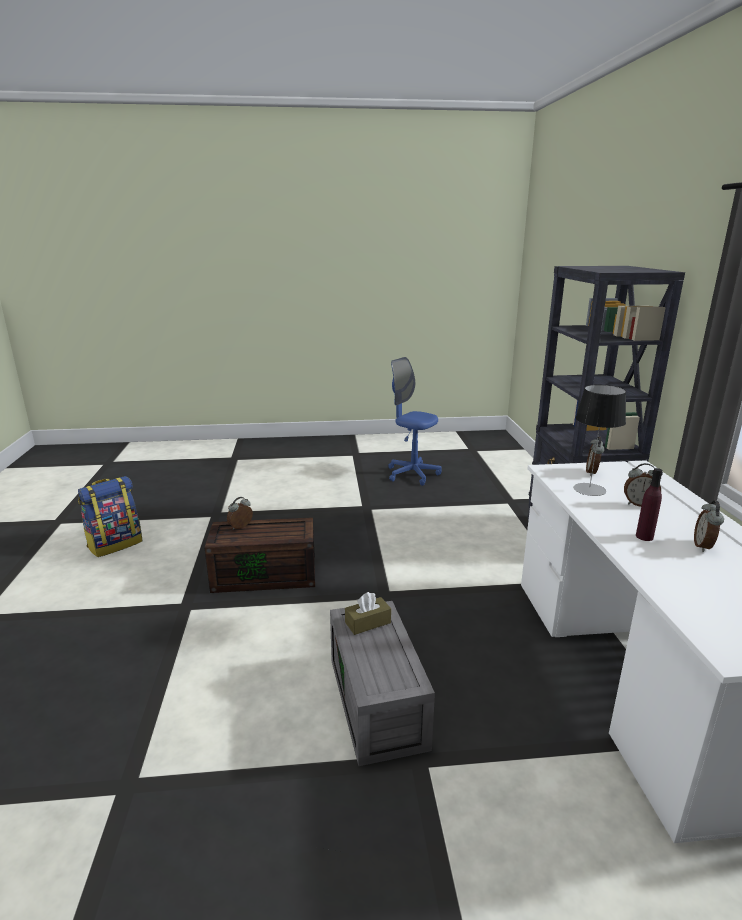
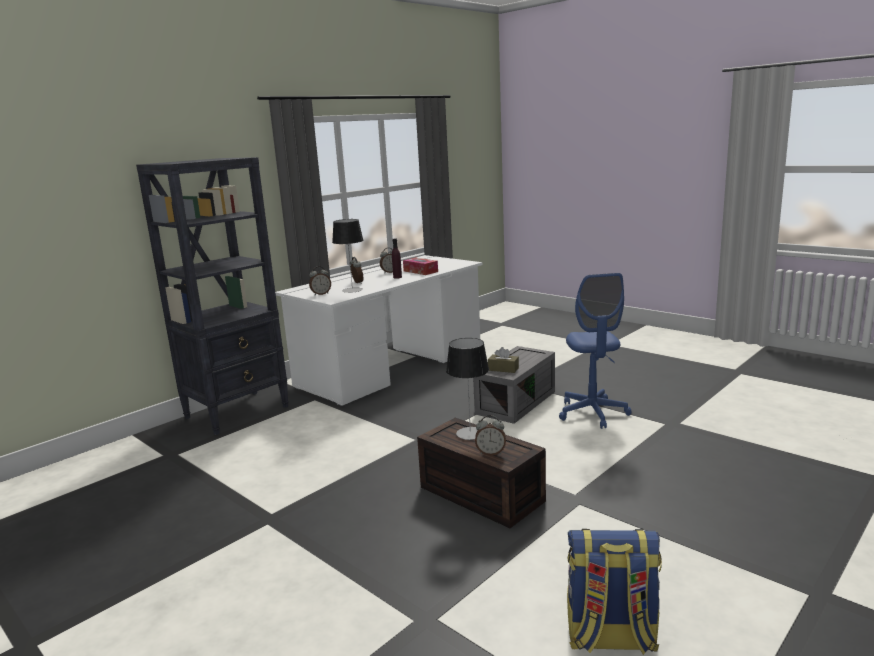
camera: 130 degrees left, 5 degrees down
(278, 534) = (470, 433): none -> table lamp
(412, 474) = (117, 539): blue office chair -> blue office chair (592, 413)
(677, 569) = (420, 271): none -> tissue box

